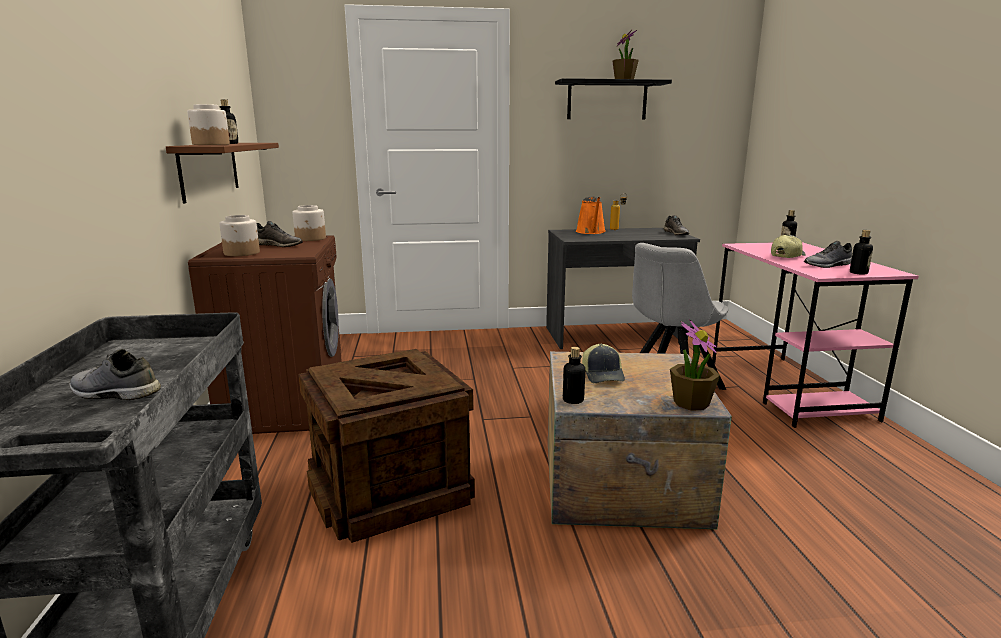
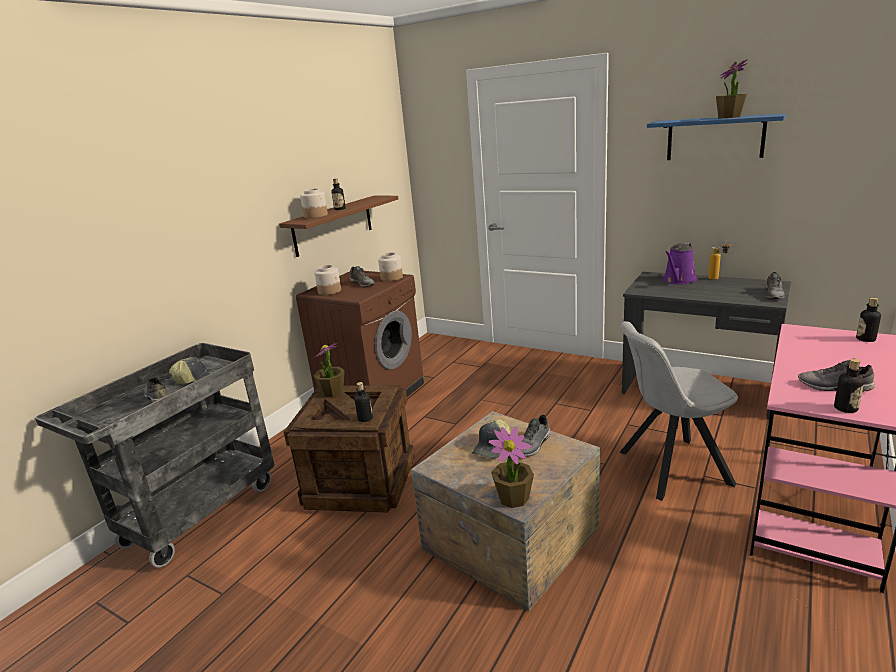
camera: 40 degrees right, 5 degrees up
(338, 369) = (332, 392): none -> potted plant
(573, 400) = (436, 463): bottle -> bottle (365, 418)
(591, 232) = (678, 280): orange watering can -> purple watering can
(607, 100) = (715, 138): black shelf -> blue shelf
(635, 365) = (533, 445): none -> grey shoe
(786, 256) = (815, 360): cap -> cap (197, 378)

